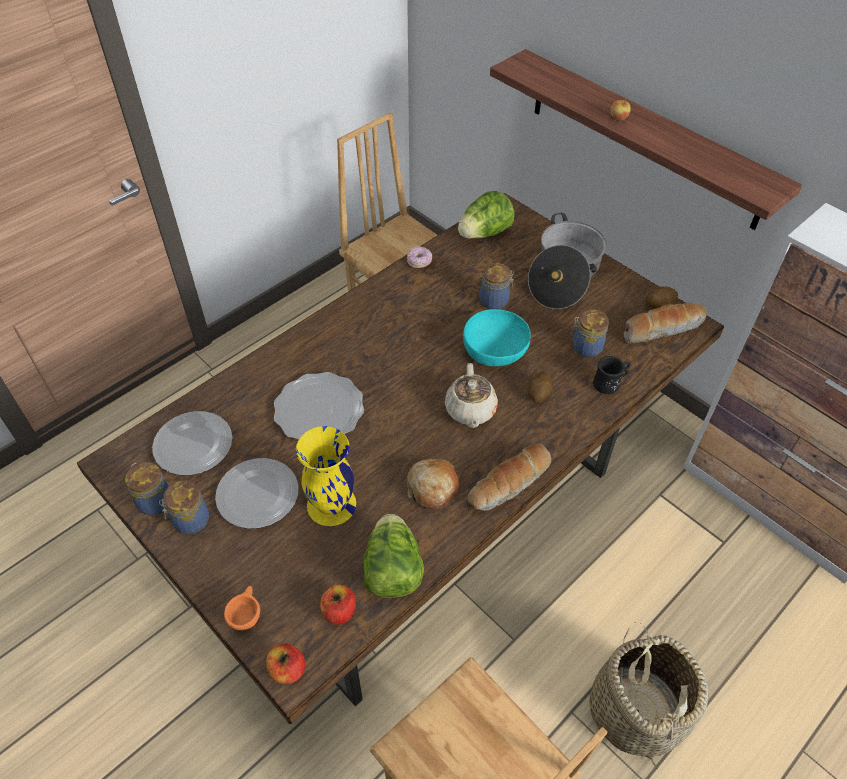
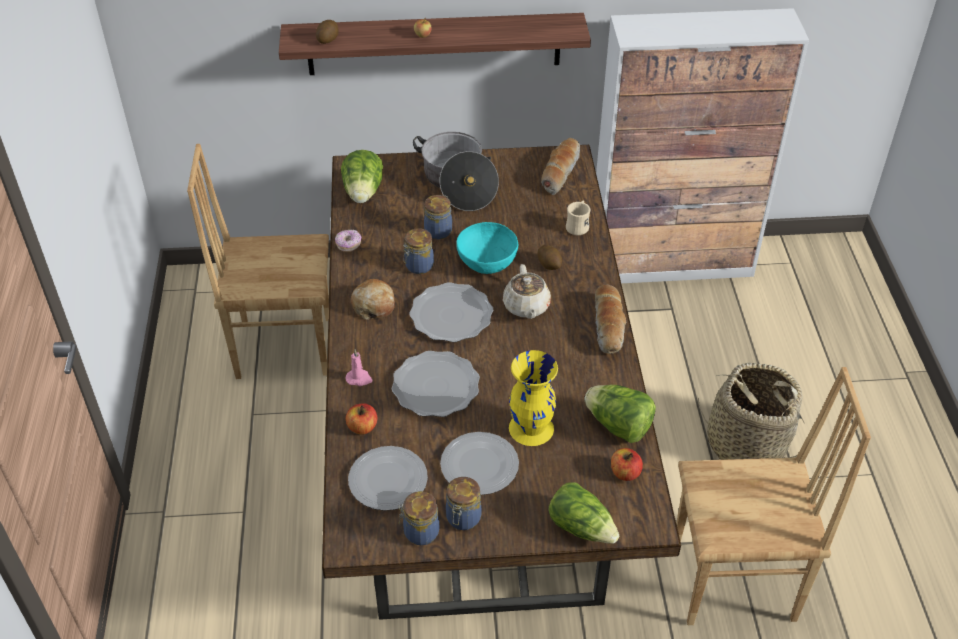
camera: 50 degrees left, 5 degrees down
(247, 616) = (581, 526): orange cup -> lettuce
(284, 359) = (359, 379): none -> pink candle
(287, 670) = (646, 526): apple -> apple (362, 427)
(408, 370) = (452, 315): none -> plate
(432, 488) = (572, 366): bread -> bread (373, 305)
(470, 411) = (526, 307): beige teapot -> beige teapot turned 45 degrees clockwise
(585, 347) = (535, 216): jar -> jar (418, 266)
(610, 383) = (578, 226): black mug -> beige mug
(659, 304) = (538, 158): potato -> potato (327, 39)

